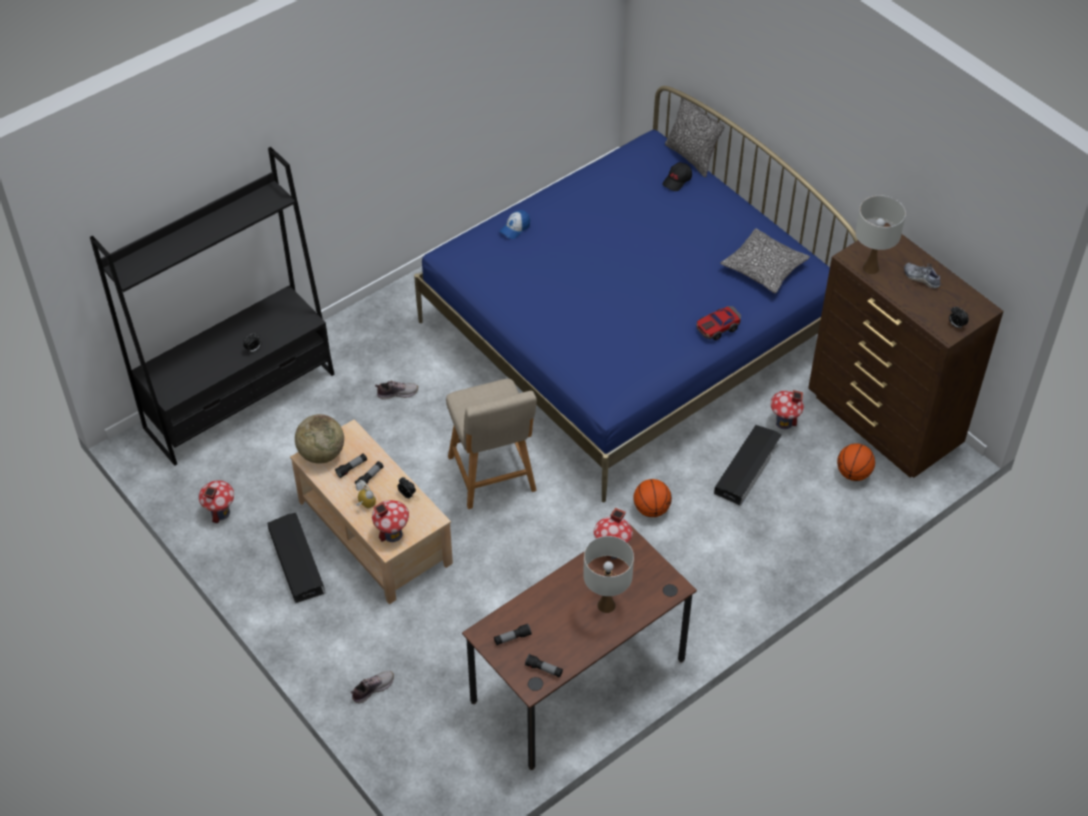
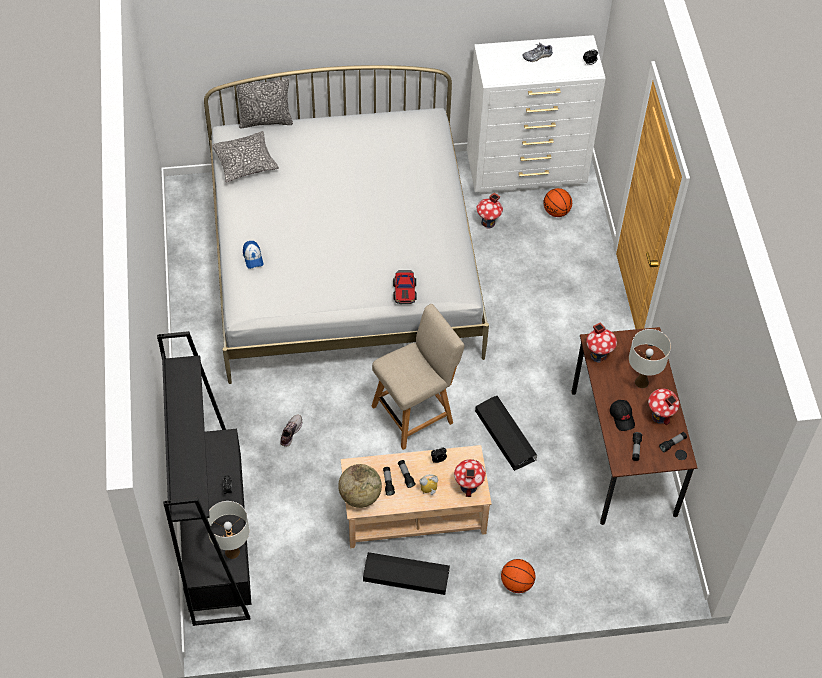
camera: 60 degrees left, 5 degrees up
(220, 512) = (322, 607): toy house -> toy house (659, 416)
(372, 689) = (553, 580): shoe -> none
(493, 477) = (415, 412): beige chair -> beige chair turned 45 degrees counterclockwise
(629, 333) = (344, 262): blue bed -> white bed
(651, 509) = (509, 335): basketball -> basketball (516, 583)
(677, 181) = (284, 141): black cap -> black cap (622, 417)
(718, 327) = (442, 195): toy car -> toy car (405, 291)
(748, 468) = (512, 263): black storage box -> black storage box (505, 435)
(764, 268) = (407, 141): pillow -> pillow (245, 162)
(870, 268) = (509, 75): white table lamp -> white table lamp (232, 552)
(883, 423) = (527, 172): brown dresser -> white dresser

